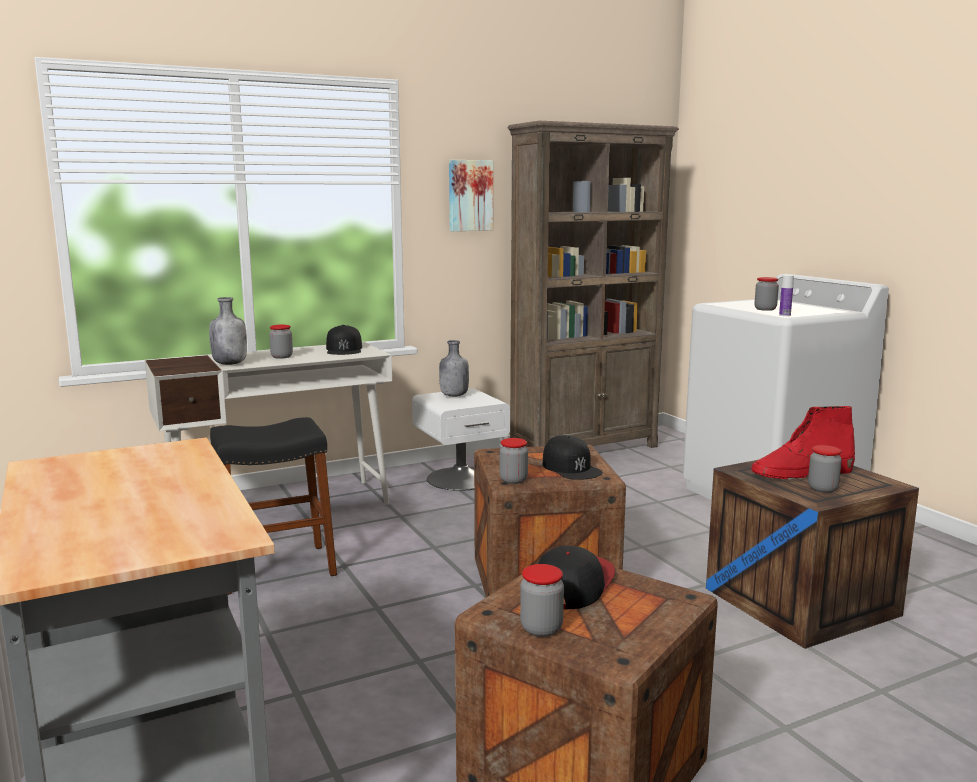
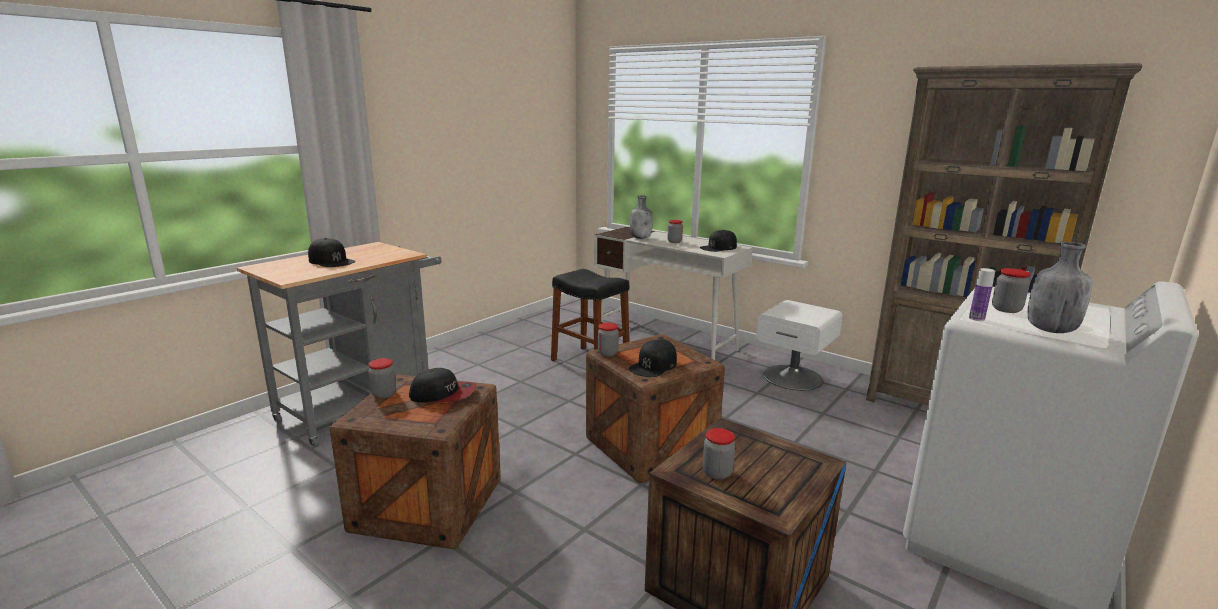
camera: 65 degrees right, 5 degrees up
(126, 500) = (331, 261): none -> black cap
(453, 395) = (804, 309): grey bottle -> grey bottle (1049, 330)
(469, 195) = (881, 138): picture -> none
(801, 474) = (751, 460): red boot -> none

